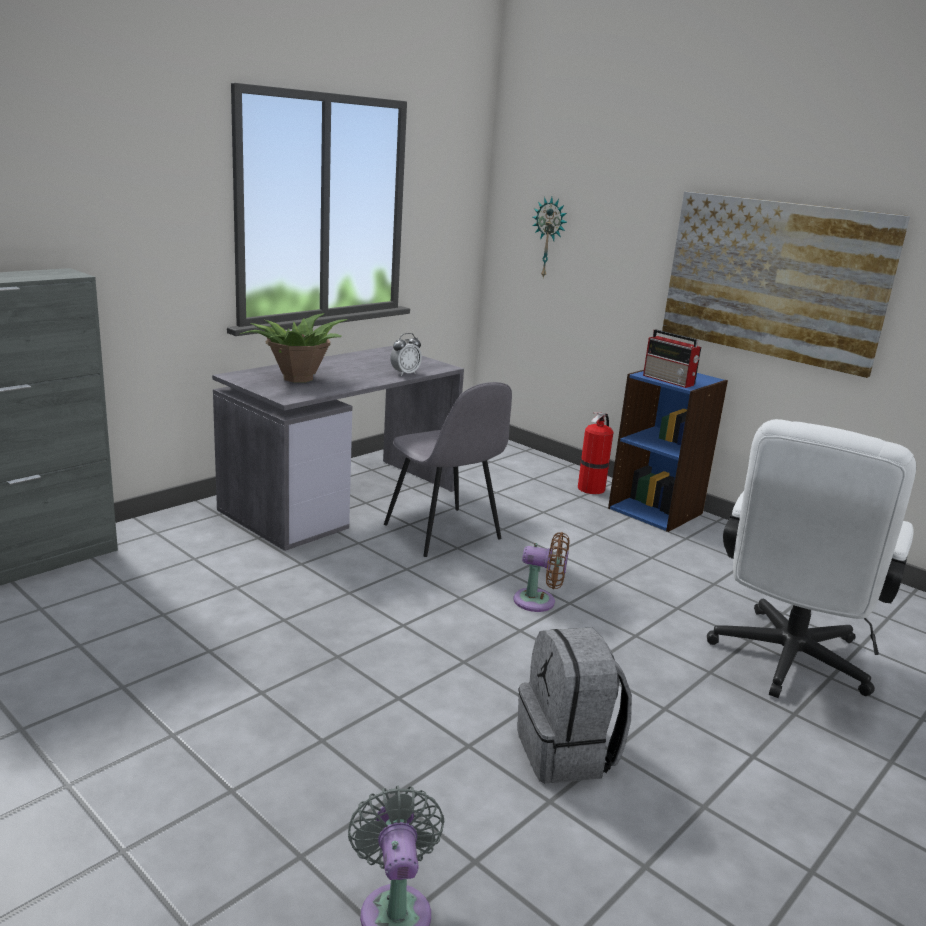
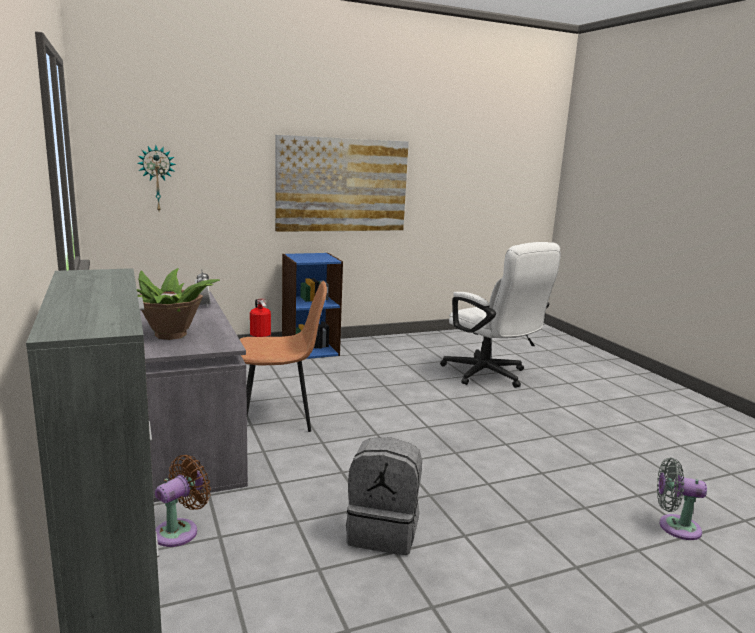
camera: 65 degrees left, 5 degrees down
(443, 533) = (279, 416): grey chair -> brown chair
(539, 602) = (398, 412): brown fan -> brown fan (180, 531)
(567, 752) = (552, 447): grey backpack -> grey backpack (383, 532)
(669, 380) = (318, 260): radio -> none

